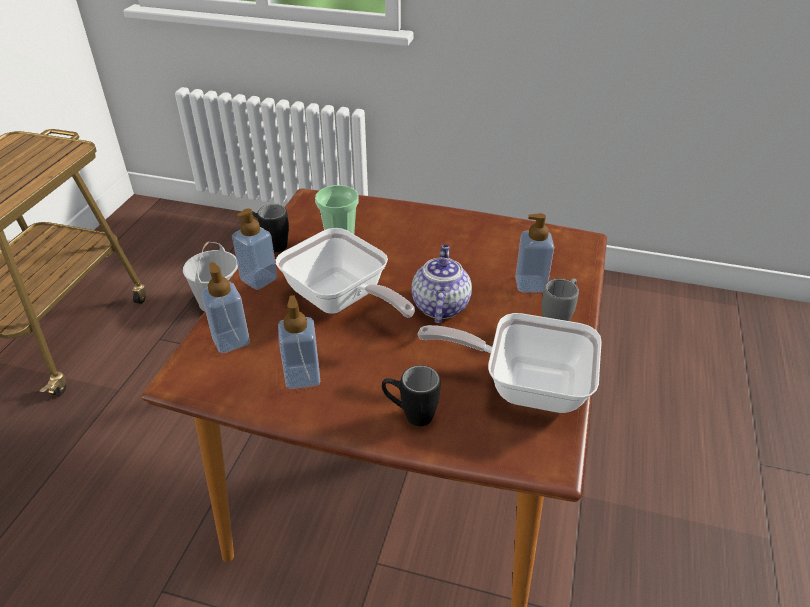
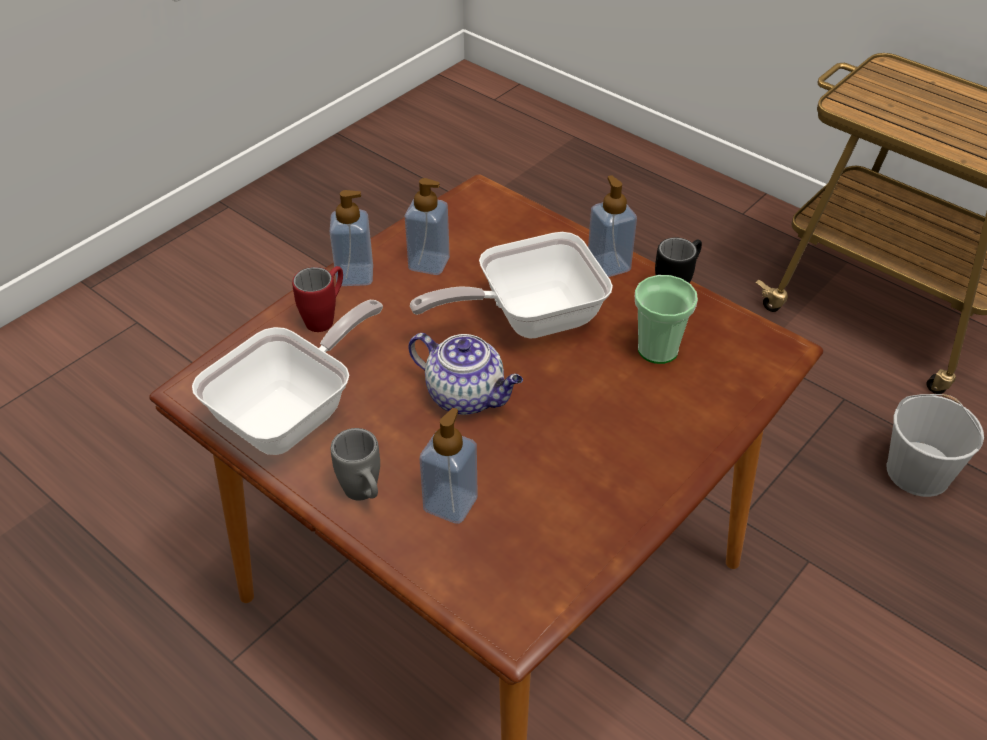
camera: 115 degrees right, 5 degrees up
(231, 340) = (514, 229): soap dispenser -> soap dispenser (355, 275)
(410, 415) = (326, 317): black mug -> red mug

